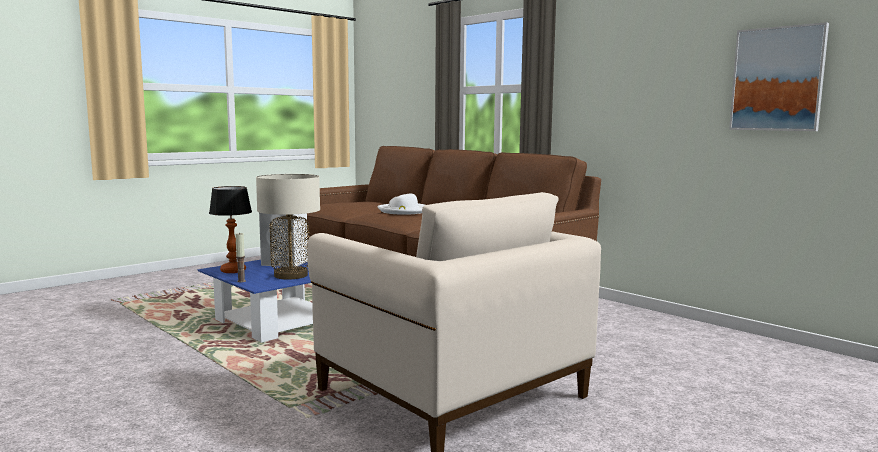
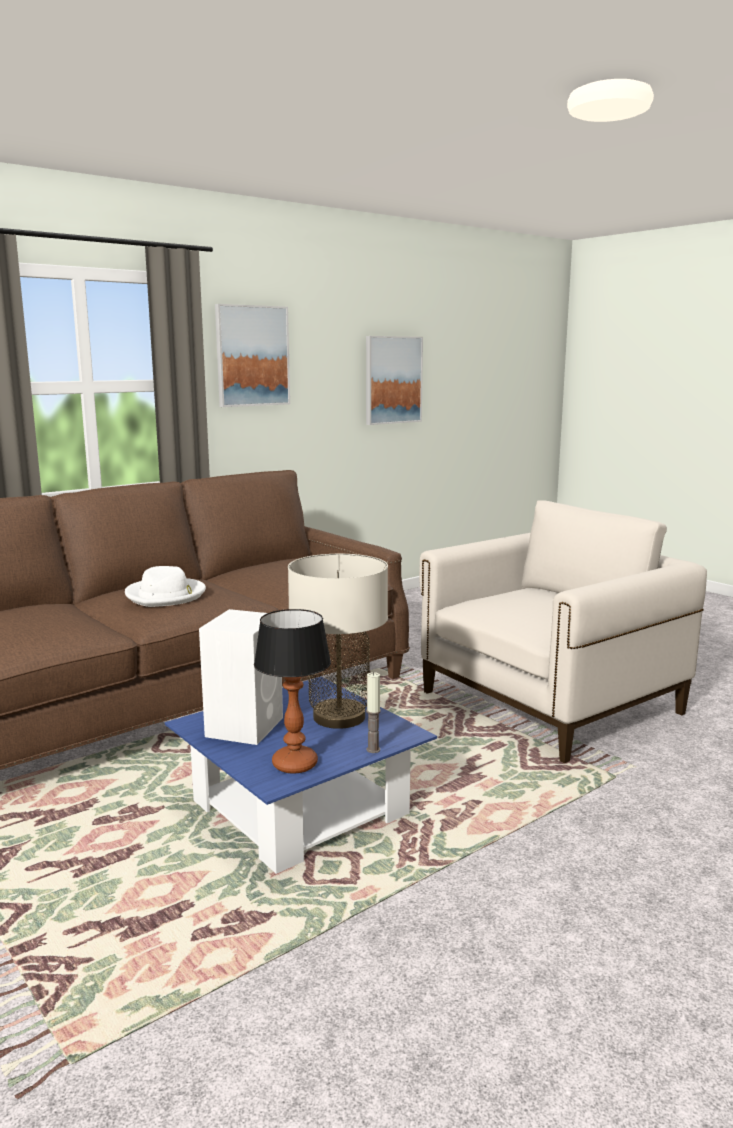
camera: 85 degrees left, 5 degrees up
(609, 61) = (252, 356): none -> picture

